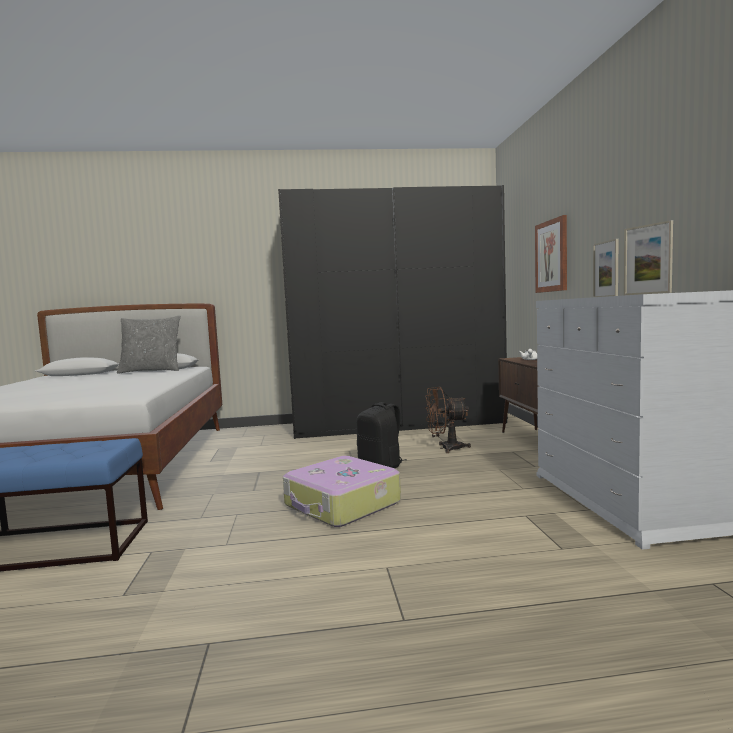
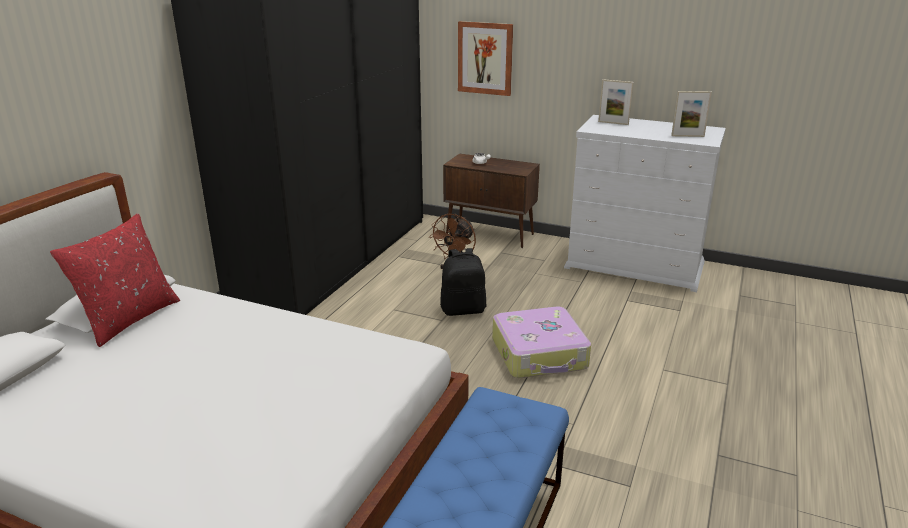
camera: 60 degrees left, 20 degrees up
(151, 371) = (129, 319): grey pillow -> red pillow

